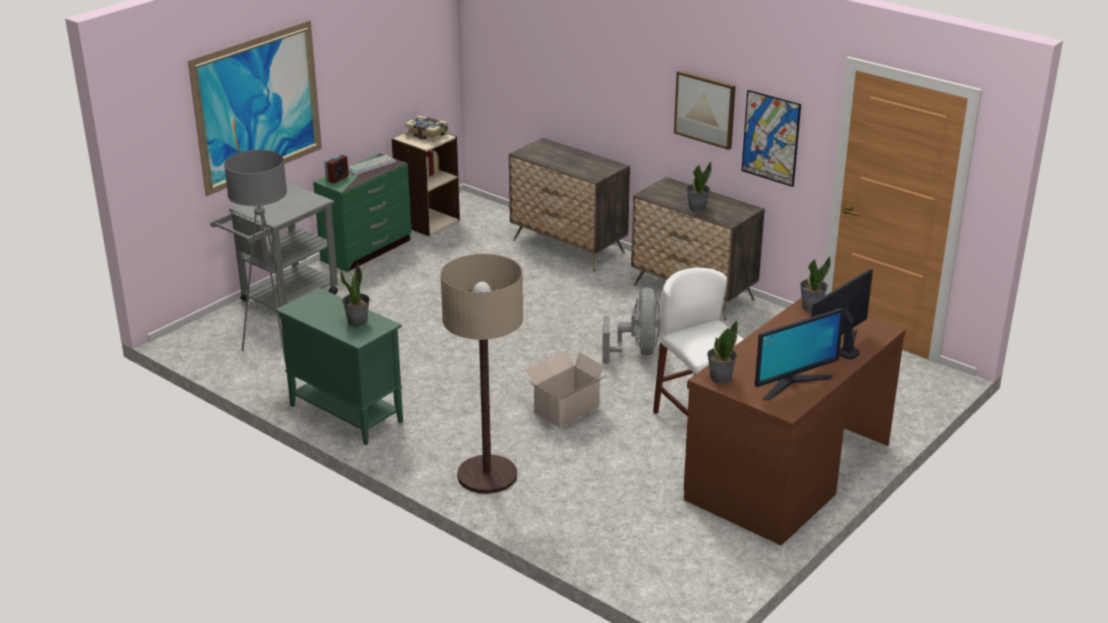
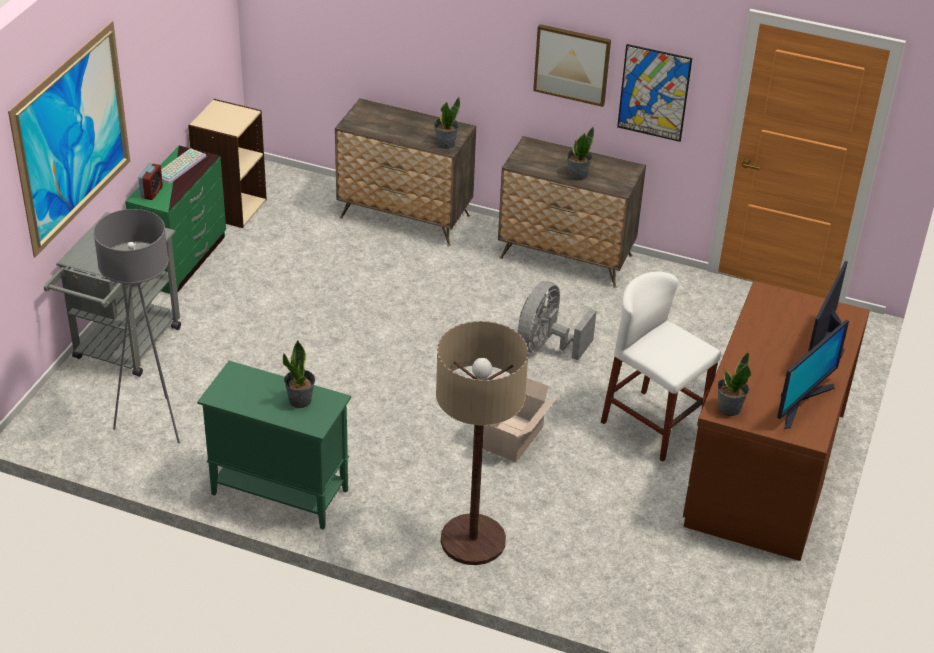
camera: 20 degrees left, 10 degrees up
(427, 135) = (226, 113): book -> none
(637, 351) = (546, 346): grey fan -> grey fan turned 135 degrees counterclockwise
(811, 307) = (768, 296): potted plant -> potted plant (445, 144)

